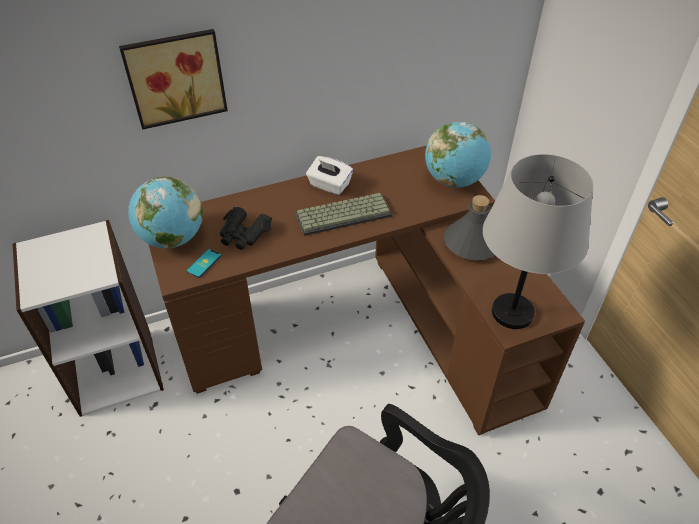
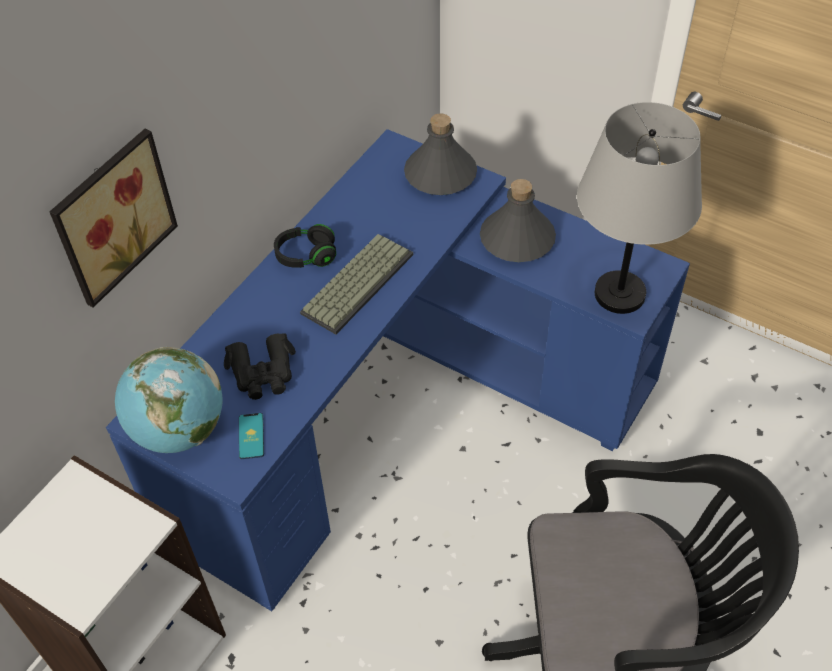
camera: 35 degrees left, 5 degrees up
(329, 185) = (306, 256): white tissue box -> black headphones
(363, 327) = (399, 410): brown desk -> blue desk
(454, 180) = (441, 175): globe -> grey bottle

